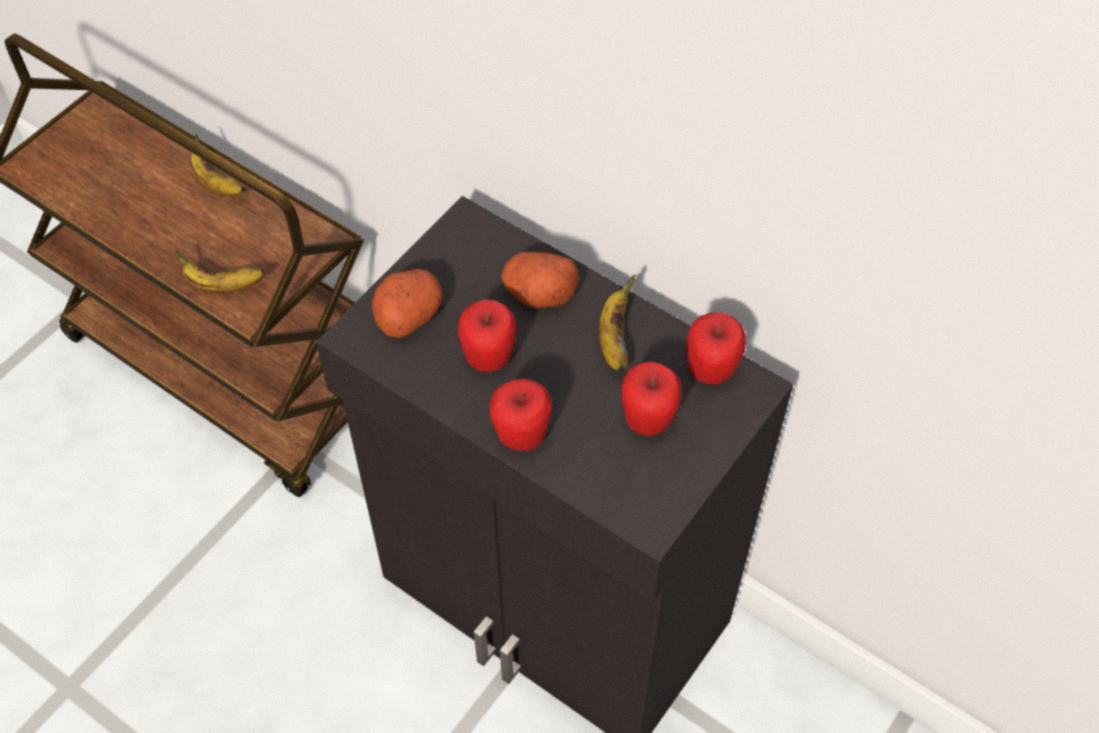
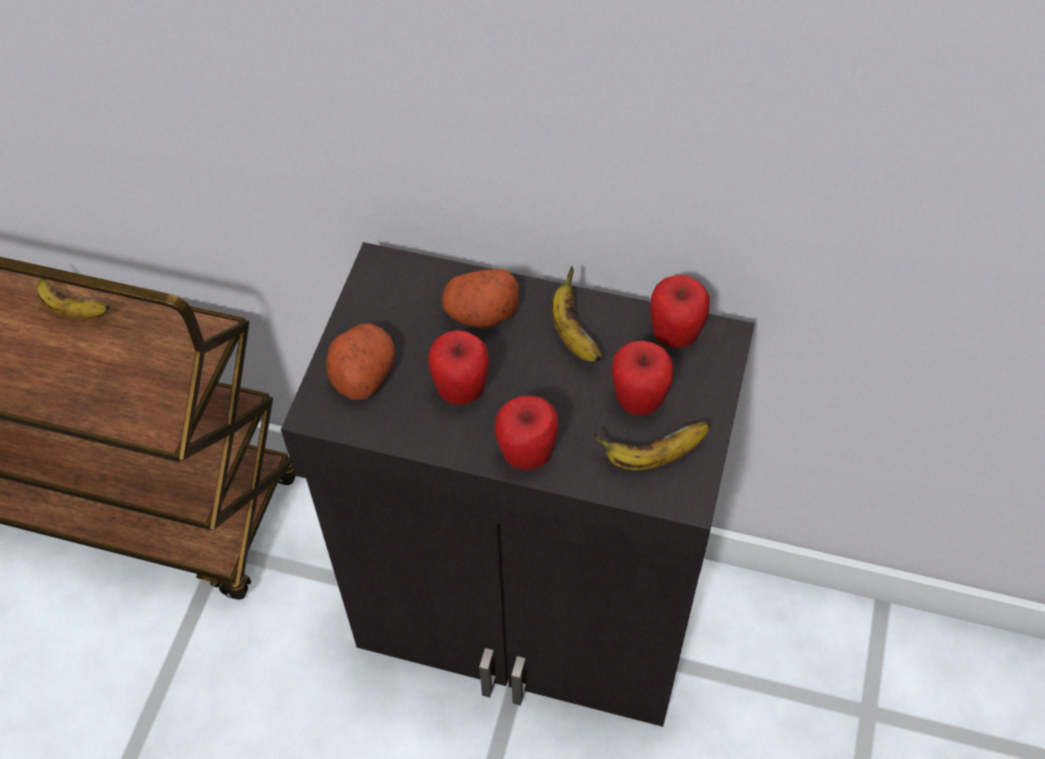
camera: 20 degrees left, 0 degrees up
(222, 284) = (122, 409): banana -> banana (653, 457)

